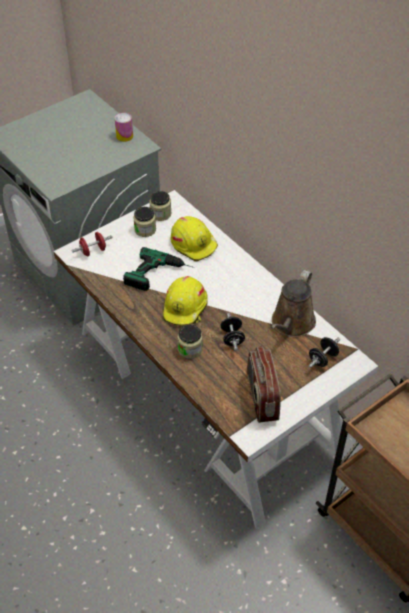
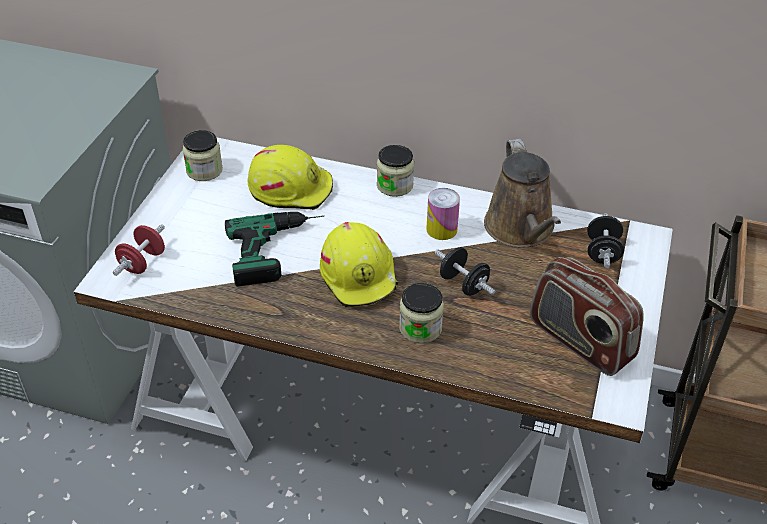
camera: 35 degrees left, 5 degrees down
(124, 136) = (84, 73): can -> can (441, 229)
(145, 230) = (200, 200): jar -> jar (395, 185)

